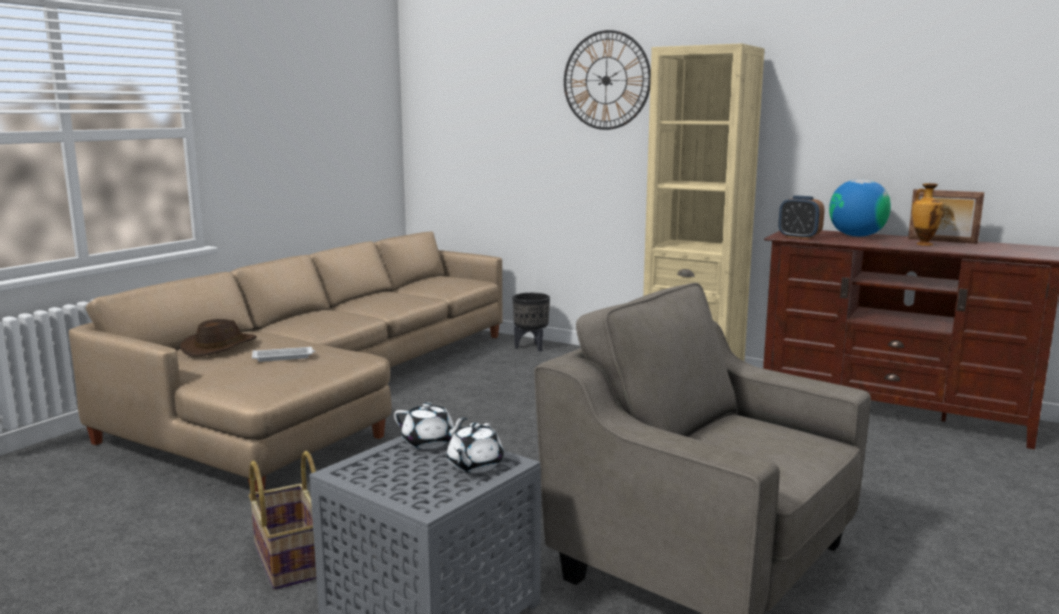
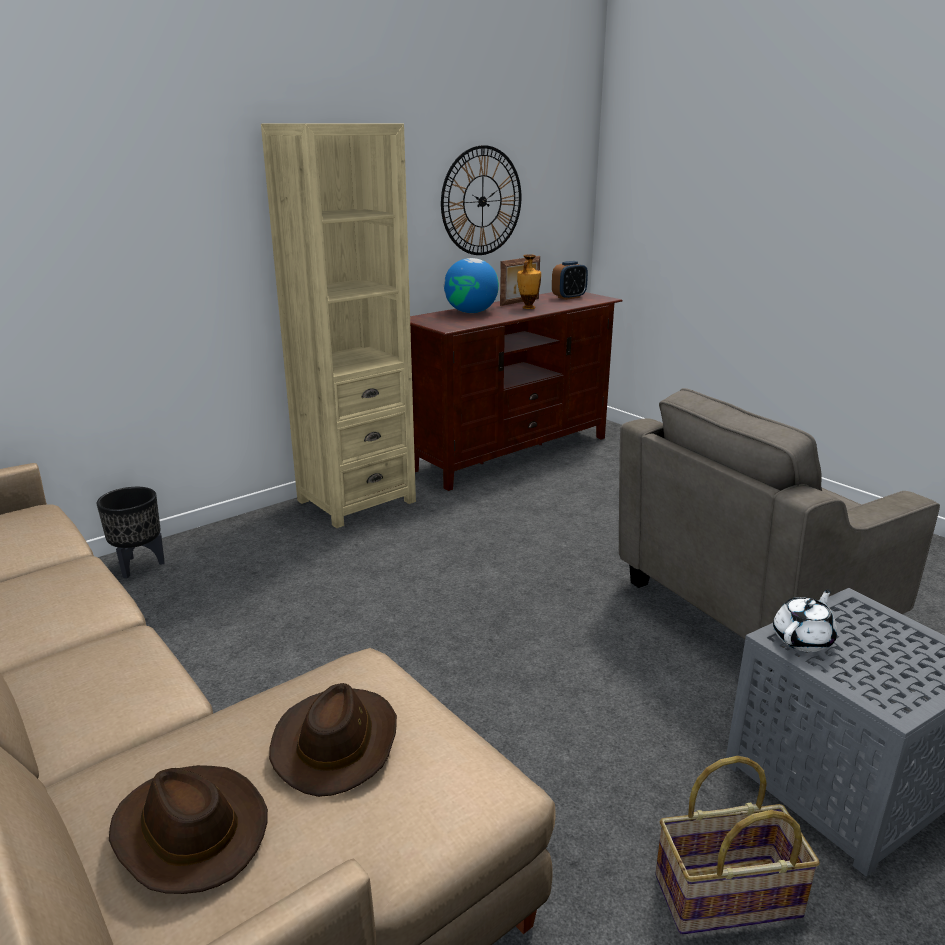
camera: 70 degrees left, 10 degrees up
(284, 357) = (336, 742): white tray -> brown hat
(474, 466) = (865, 622): white teapot -> none
(606, 80) = (155, 163): wall clock -> wall clock (482, 201)
(799, 237) = (459, 325): alarm clock -> alarm clock (569, 297)

